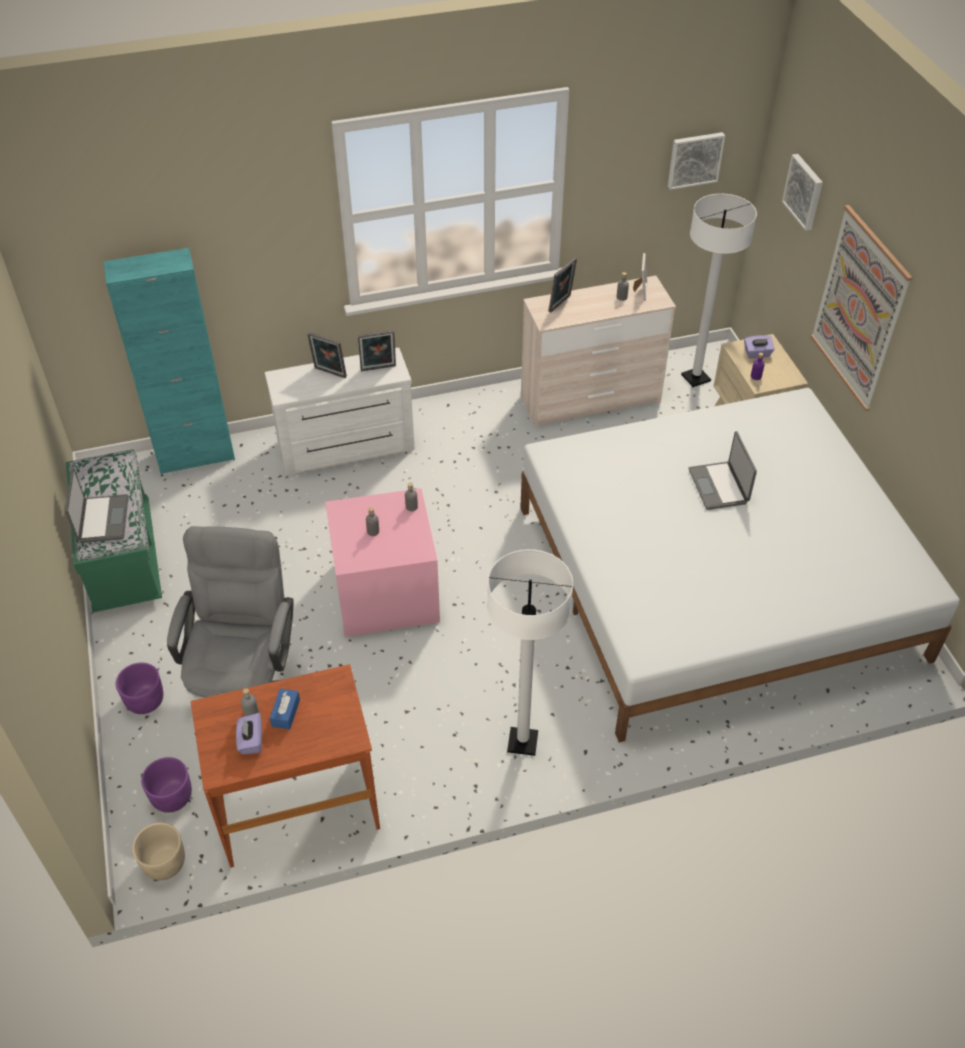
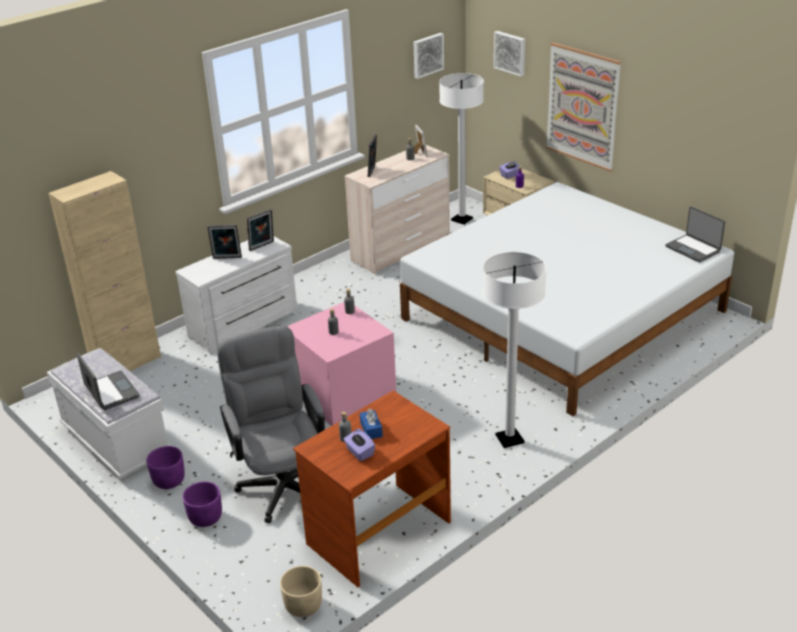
camera: 25 degrees left, 15 degrees down
(123, 559) = (116, 442): green bench -> white bench
(172, 796) = (276, 565): purple planter -> purple planter (168, 480)
(196, 456) = (126, 364): turquoise cabinet -> beige cabinet
(719, 486) = (546, 241): laptop -> laptop (693, 249)

